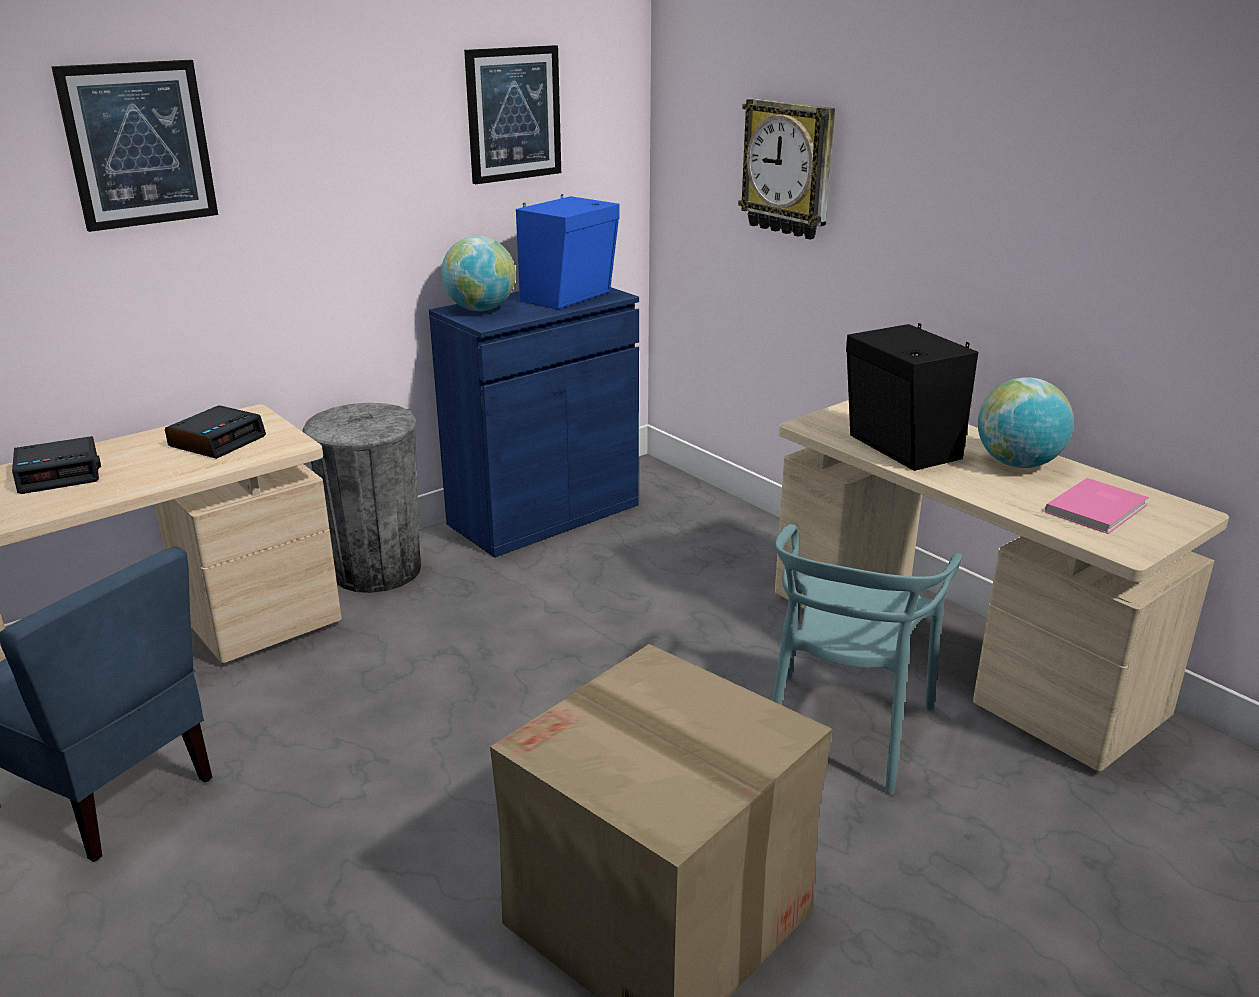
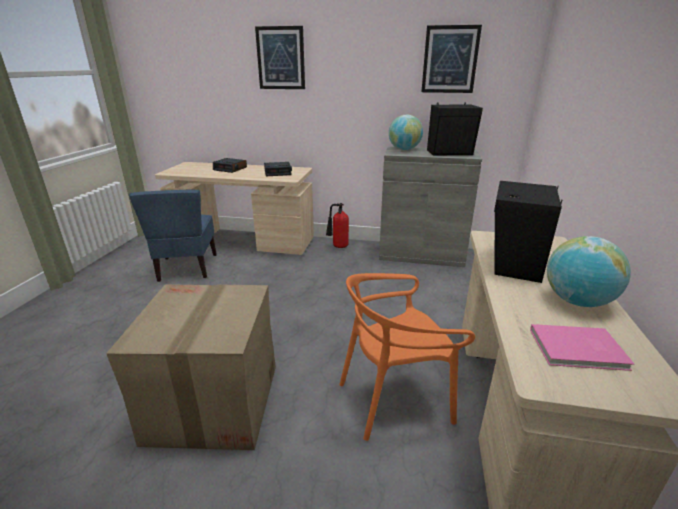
camera: 50 degrees right, 0 degrees up
(377, 570) = (338, 247): grey trash can -> fire extinguisher
(544, 514) = (421, 254): blue cabinet -> grey cabinet
(570, 296) = (451, 153): blue speaker -> black speaker
(788, 168) = (572, 91): wall clock -> none
(843, 730) = (394, 399): turquoise chair -> orange chair

